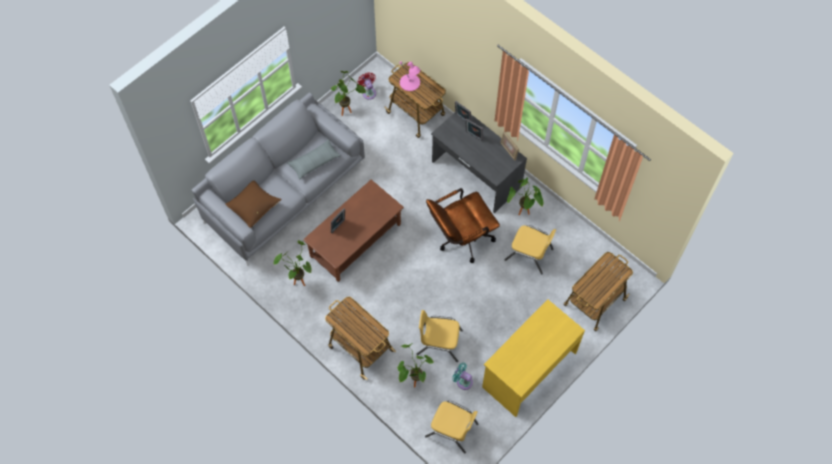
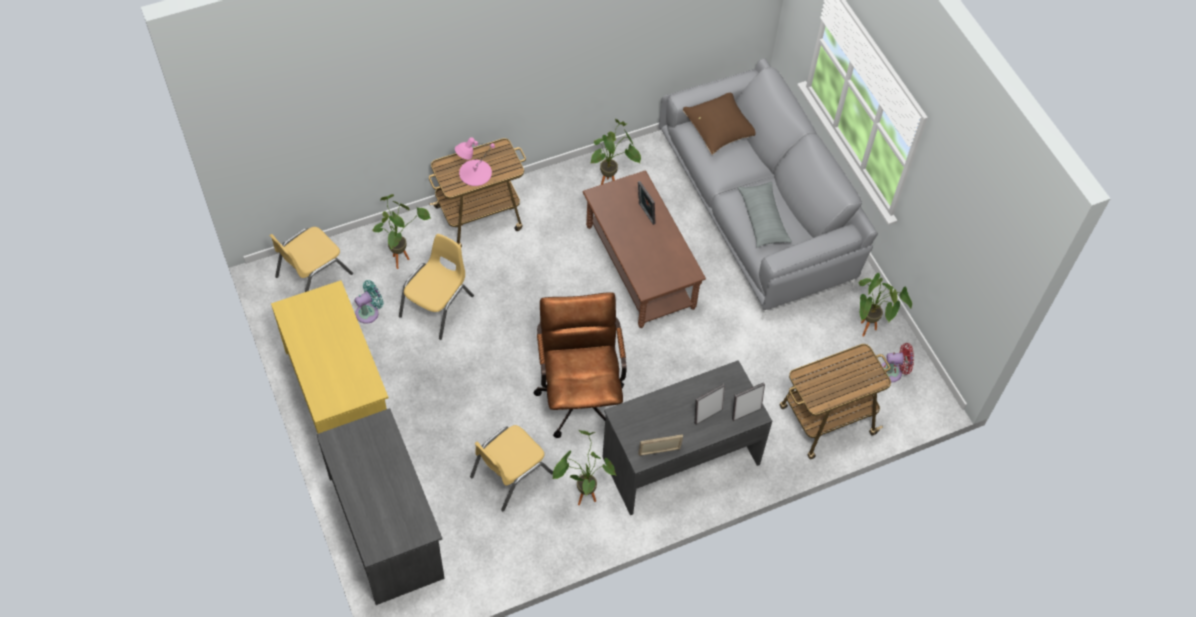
camera: 110 degrees right, 5 degrees down
(410, 83) = (847, 370): pink table lamp -> pink table lamp (474, 173)
(594, 303) = (387, 526): cart -> grey desk

